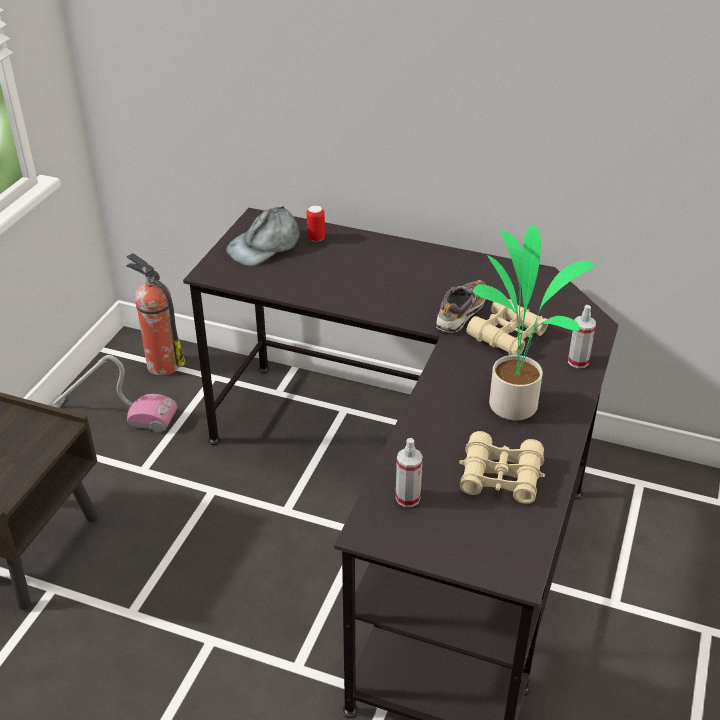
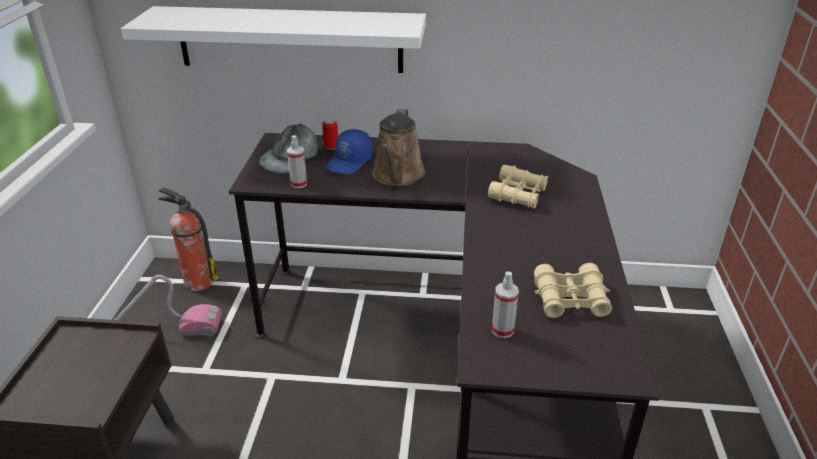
camera: 15 degrees left, 5 degrees down
(282, 106) = (290, 39): none -> white shelf
(329, 262) = (350, 162): none -> blue cap
(376, 289) = (397, 176): none -> brown watering can
(461, 314) = (474, 184): shoe -> none
(514, 404) = (550, 242): potted plant -> none
(578, 361) = (582, 204): spray bottle -> spray bottle (299, 184)

